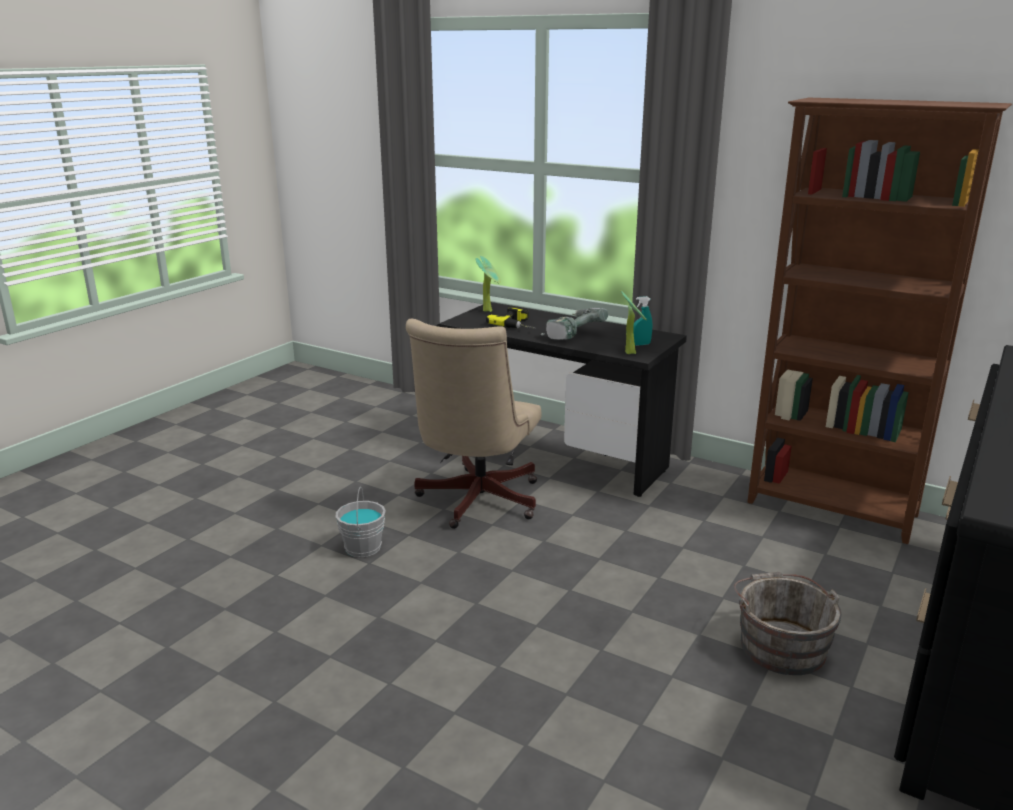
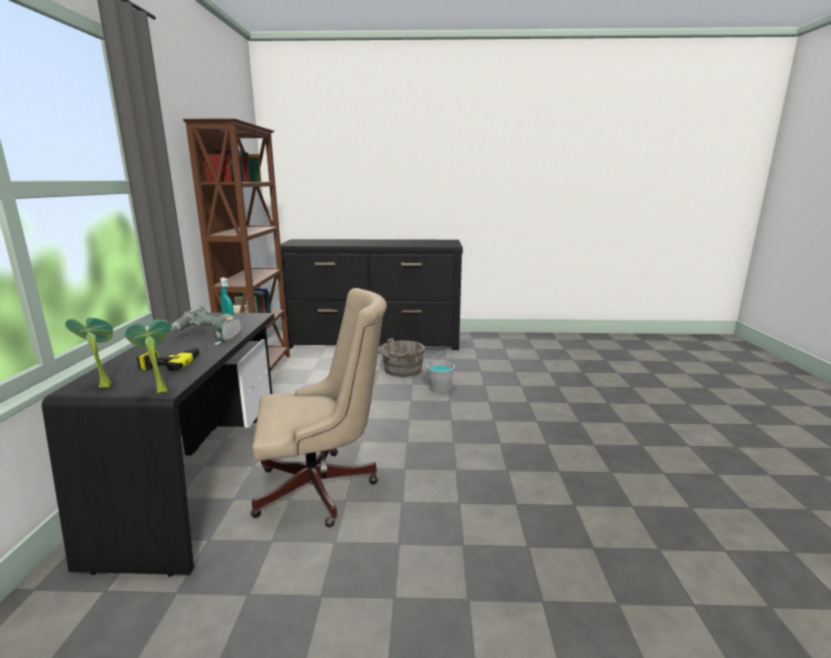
camera: 120 degrees left, 5 degrees down
(363, 548) = (443, 517): grey bucket -> grey bucket (440, 388)
(631, 352) = (251, 318): potted plant -> potted plant (159, 391)

